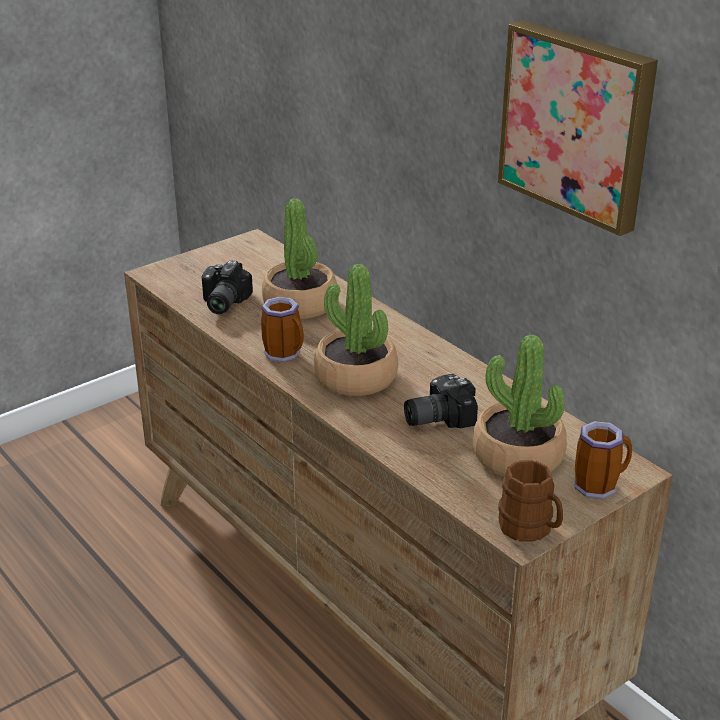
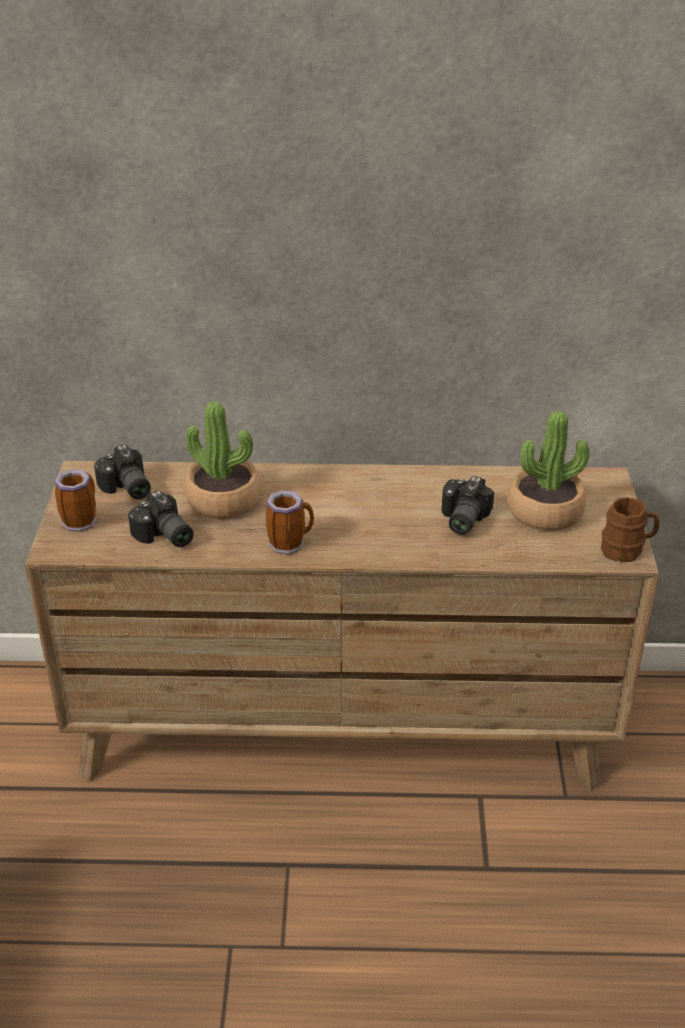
camera: 50 degrees left, 5 degrees up
(257, 264) = (126, 489): none -> camera
(355, 377) = (365, 527): potted plant -> none
(578, 124) = (505, 236): picture -> none
(598, 485) = (609, 499): mug -> mug (80, 520)

